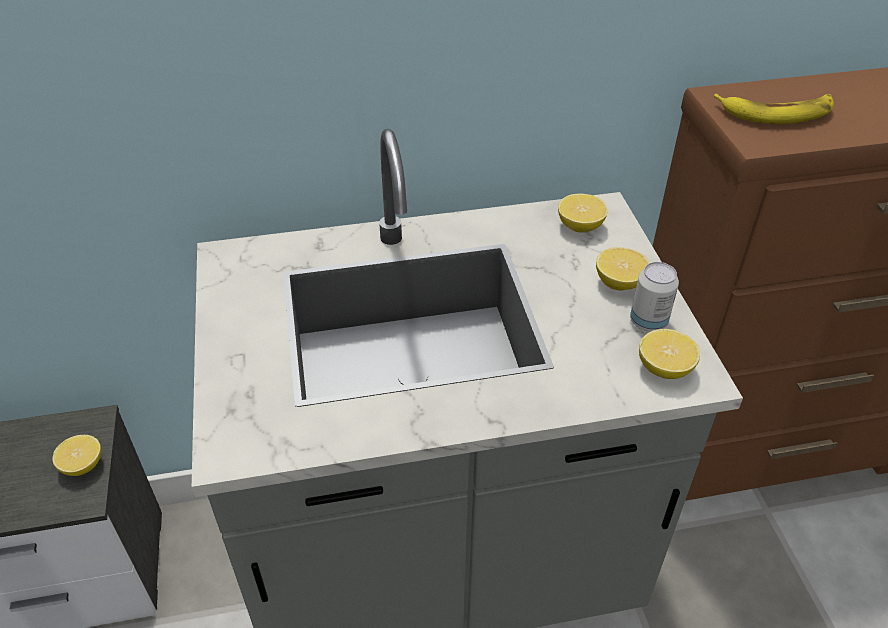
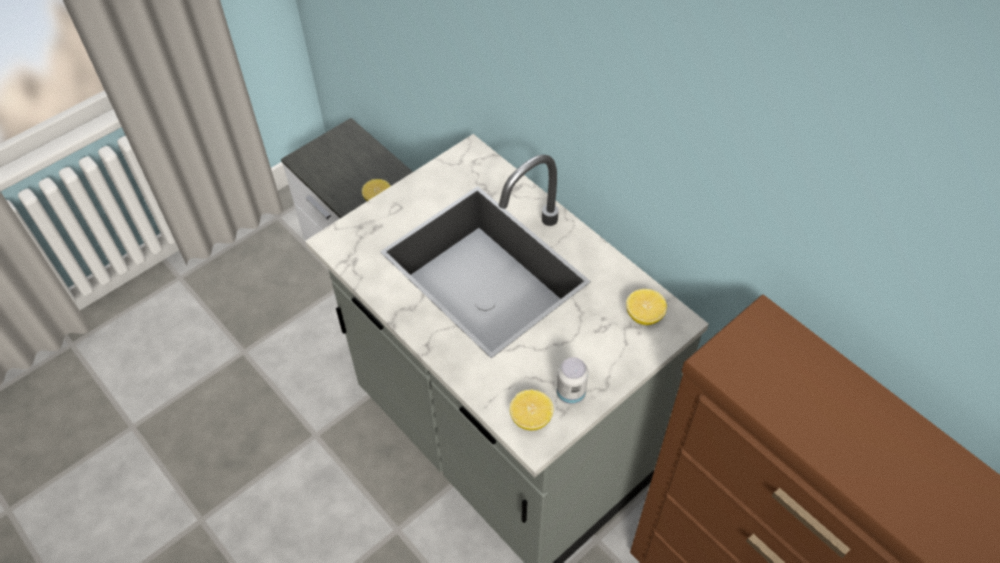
camera: 60 degrees right, 10 degrees up
(619, 283) = (599, 362): lemon -> none
(776, 112) = (773, 362): banana -> none

